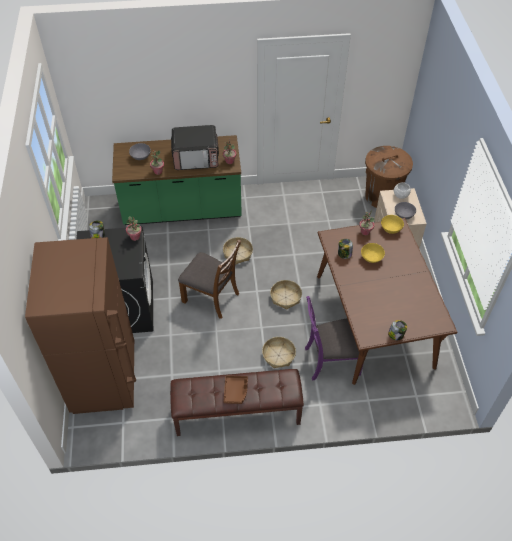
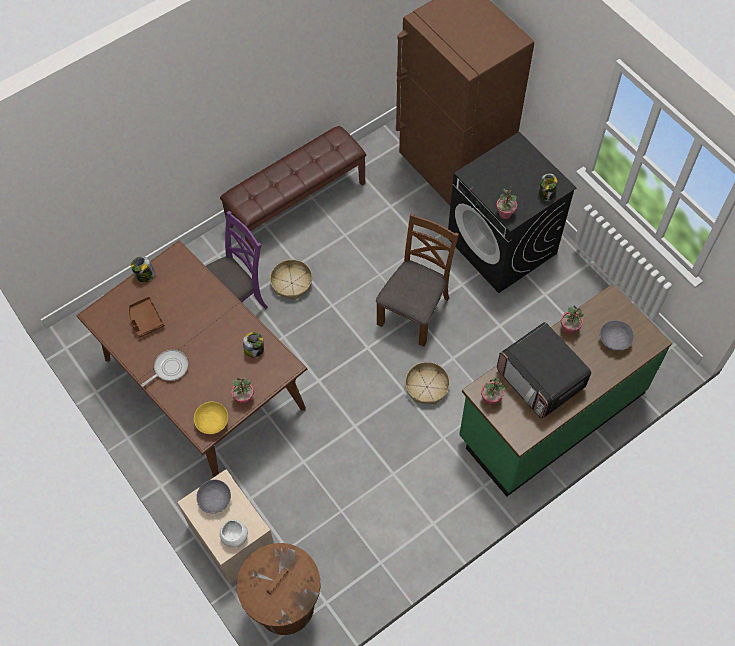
camera: 150 degrees right, 10 degrees up
(196, 157) = (540, 380): microwave -> microwave turned 90 degrees counterclockwise
(211, 297) = (414, 310): brown chair -> brown chair turned 120 degrees clockwise
(236, 391) = (292, 169): brown tray -> brown tray (145, 320)
(286, 297) = (327, 357): basket -> none
(371, 257) = (217, 362): yellow bowl -> none
(404, 268) = (169, 368): none -> frying pan

